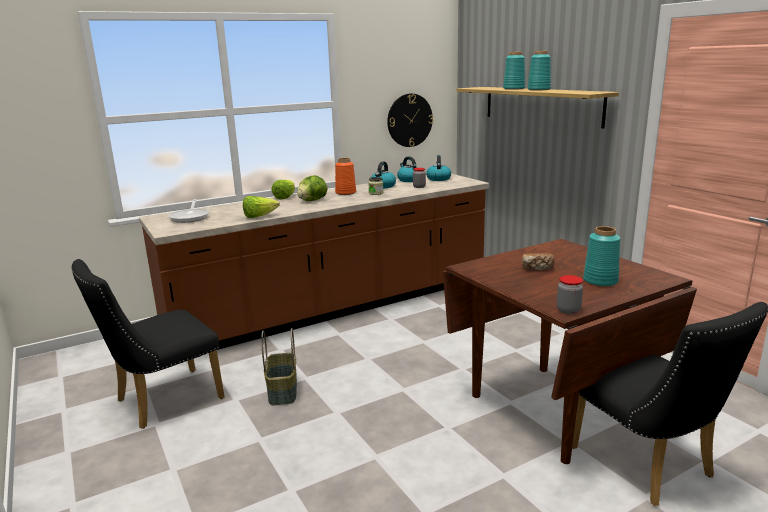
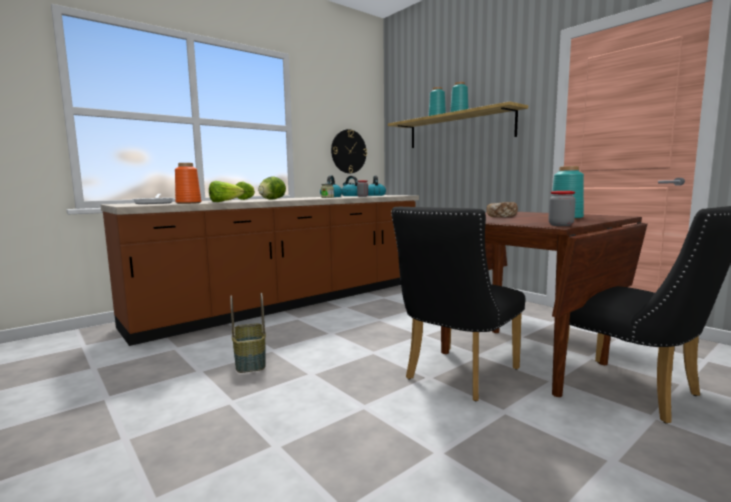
camera: 10 degrees left, 10 degrees down
(162, 401) = (114, 378): black chair -> black chair (456, 376)
(345, 193) = (300, 198): orange vase -> orange vase (188, 203)

